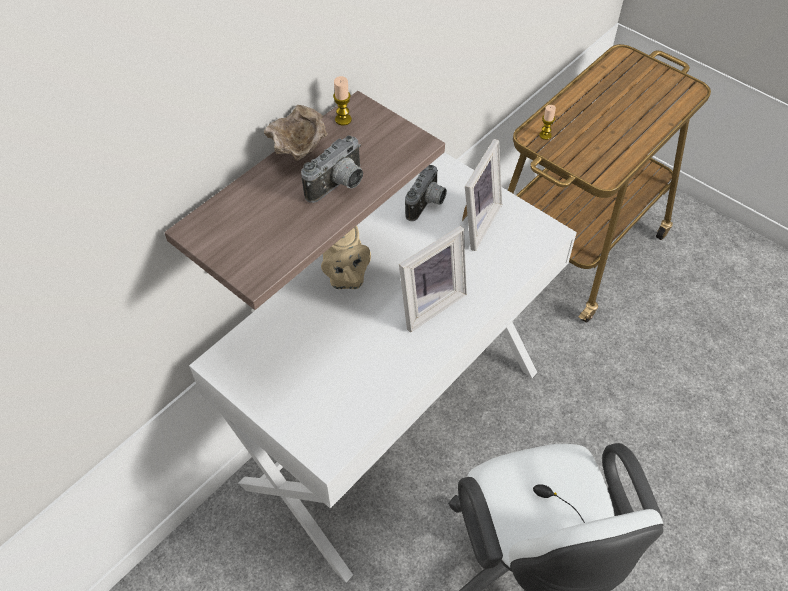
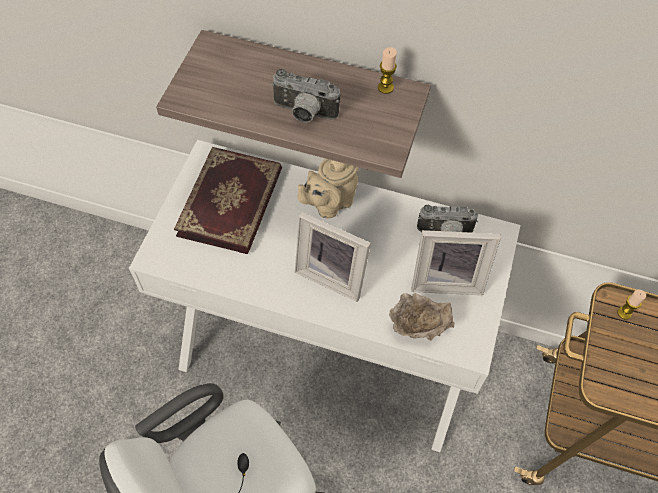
camera: 65 degrees right, 5 degrees up
(296, 358) = (232, 203): none -> book
(300, 150) = (331, 73): beige bowl -> beige bowl (419, 327)

